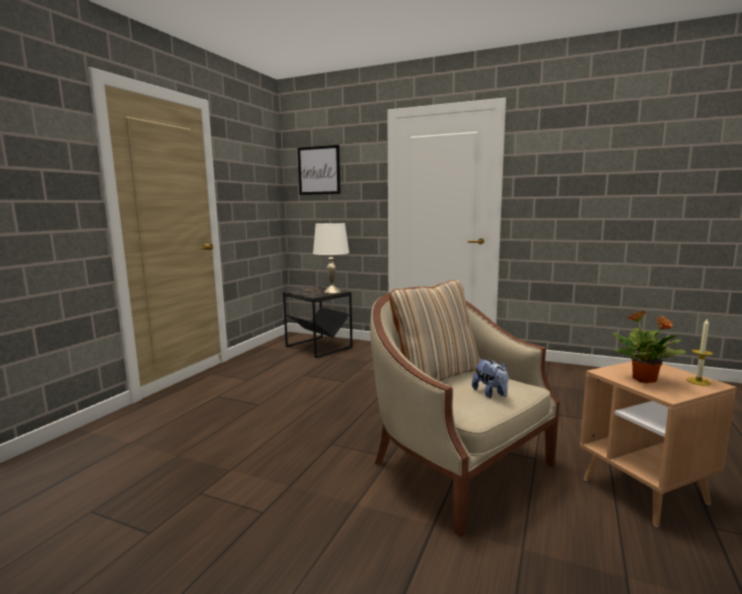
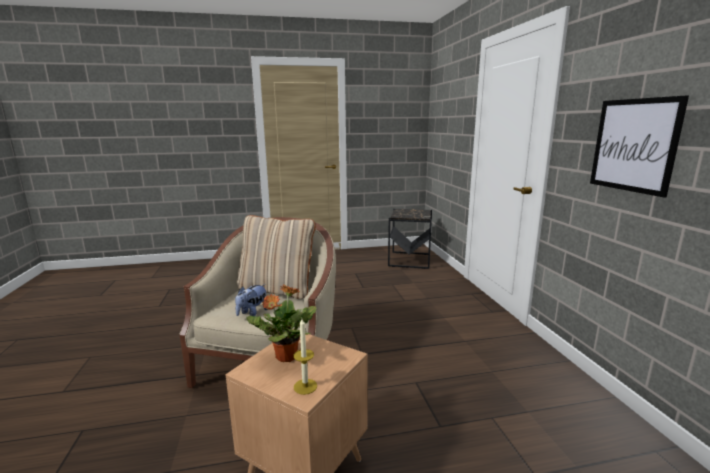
camera: 55 degrees right, 5 degrees up
(319, 170) = (443, 104): picture -> picture (633, 145)
(332, 291) = (420, 215): white table lamp -> none

